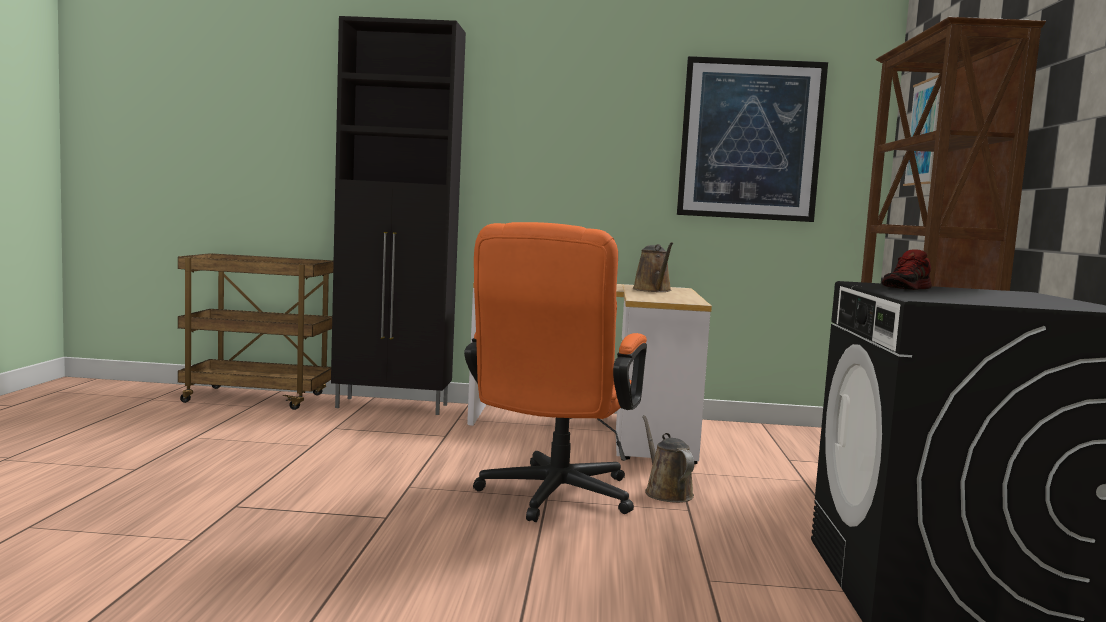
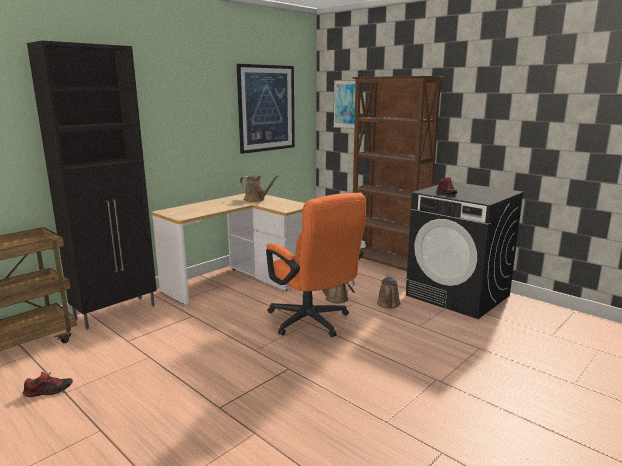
camera: 50 degrees left, 10 degrees up
(191, 431) = (48, 391): none -> shoe
(737, 536) = (388, 304): none -> brown watering can

